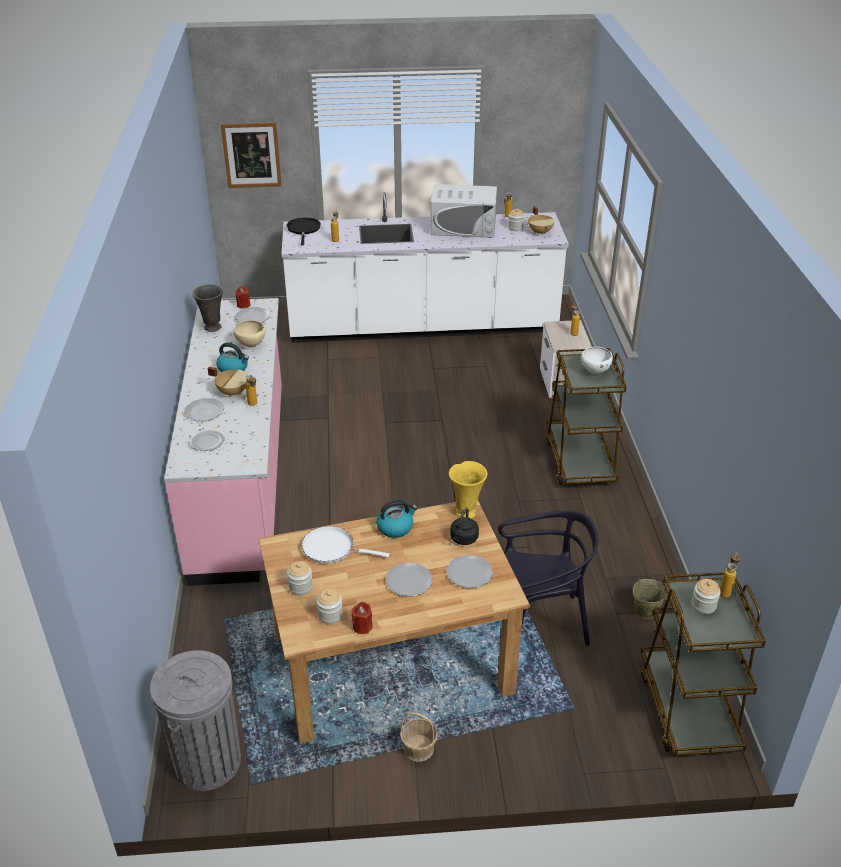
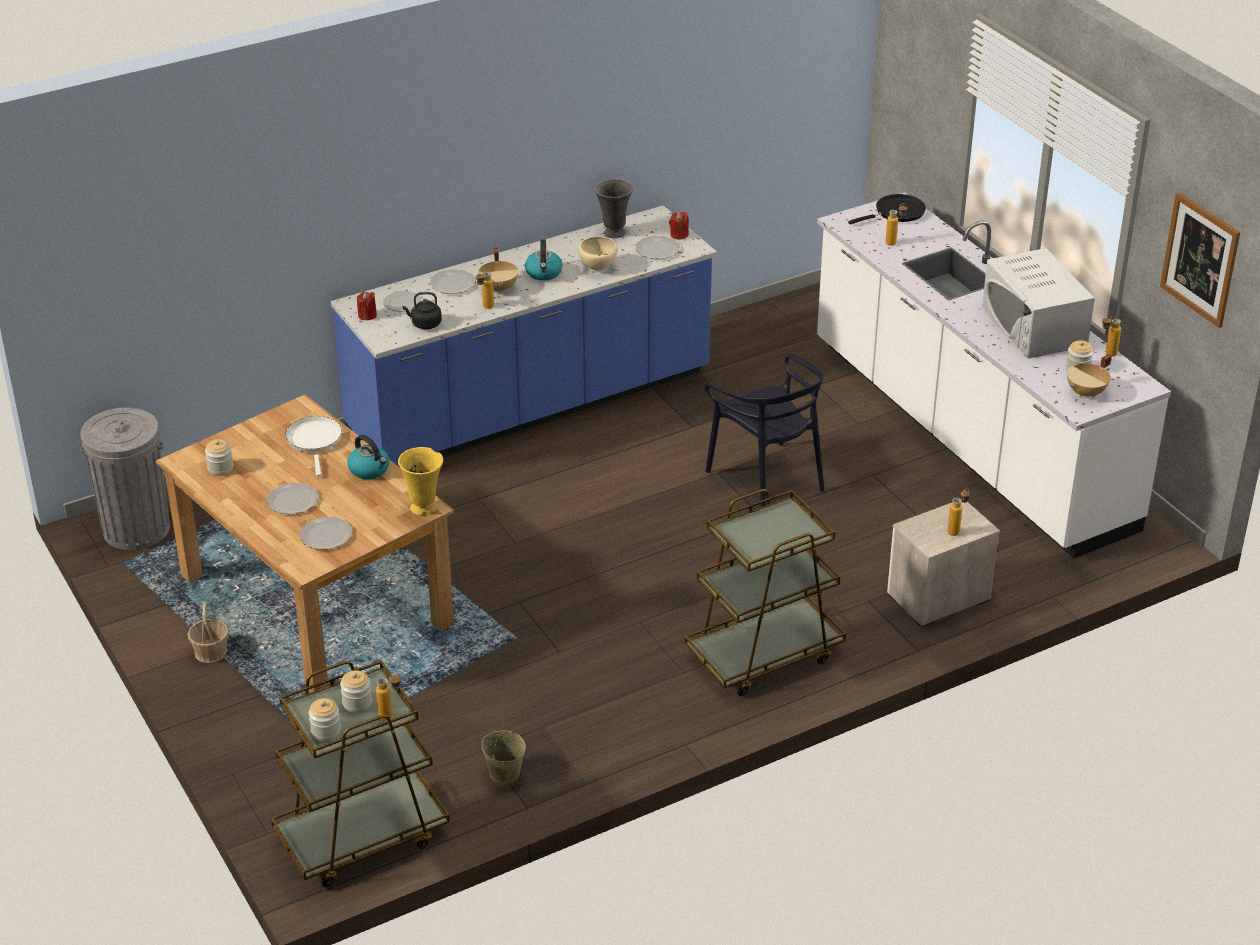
camera: 65 degrees right, 0 degrees up
(242, 479) = (531, 407): pink counter -> blue counter
(251, 155) = (912, 88): picture -> picture (1200, 259)
(300, 587) = (249, 440): jar -> jar (326, 731)
(362, 626) = (215, 491): red candle -> red candle (367, 315)
(463, 539) = (377, 518): black kettle -> black kettle (424, 324)
(539, 624) = (431, 691): black chair -> black chair (767, 478)
(595, 372) = (775, 536): white bowl -> none

